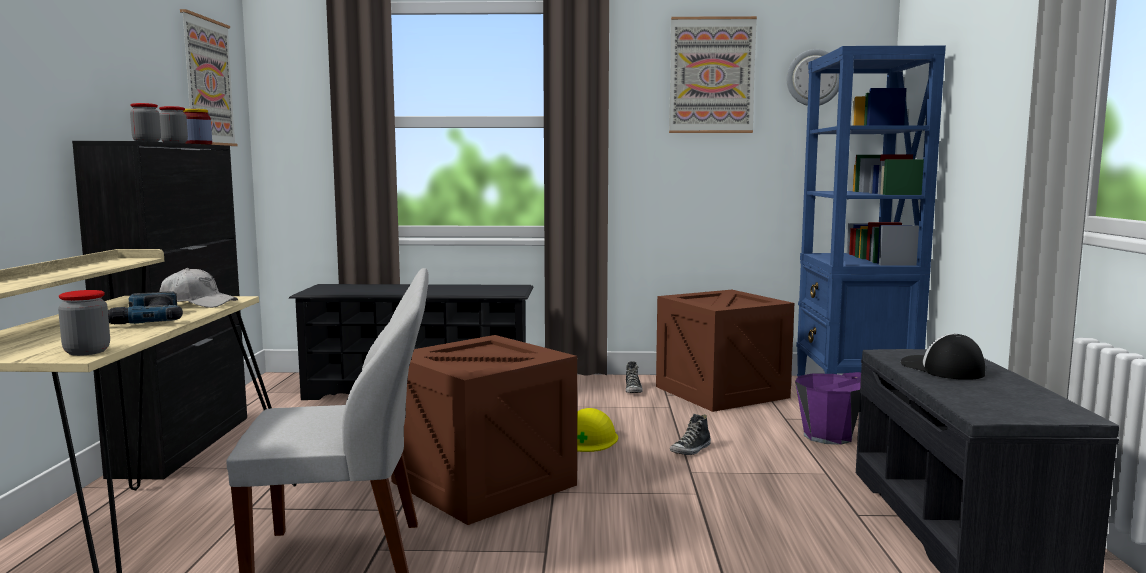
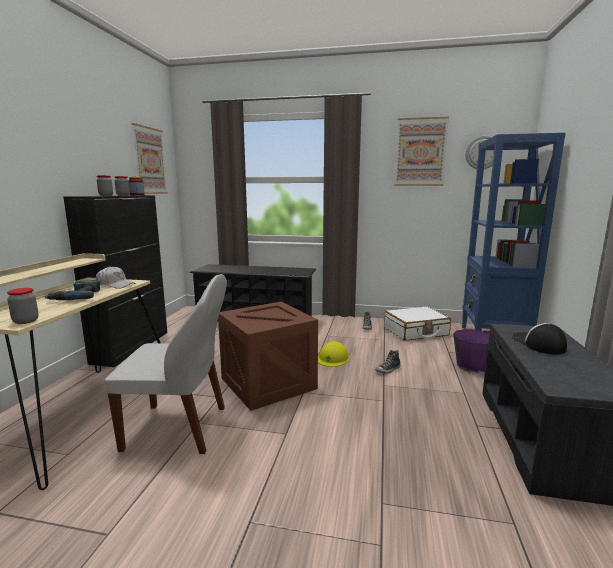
camera: 10 degrees right, 5 degrees up
(721, 392) = (416, 331): crate -> white suitcase

